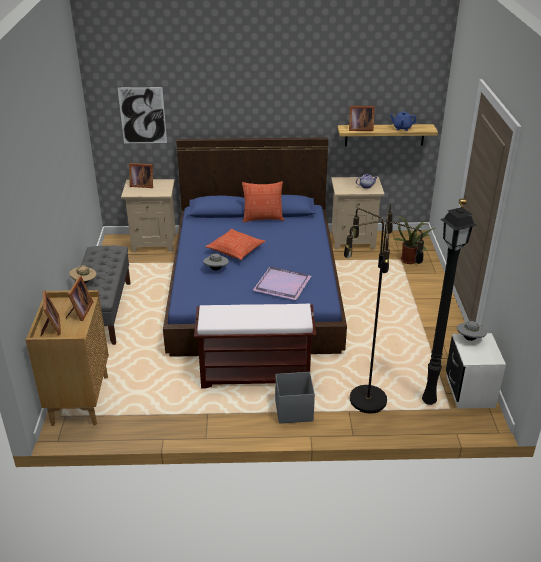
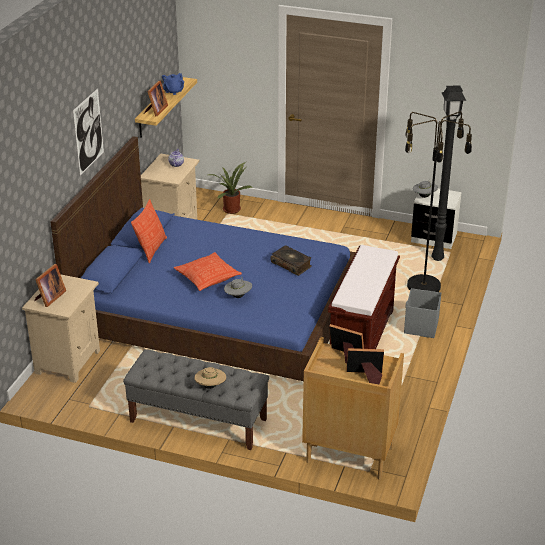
camera: 70 degrees left, 0 degrees up
(142, 115) = (24, 214): picture -> picture (88, 132)
(282, 285) = (291, 264): purple tray -> book

